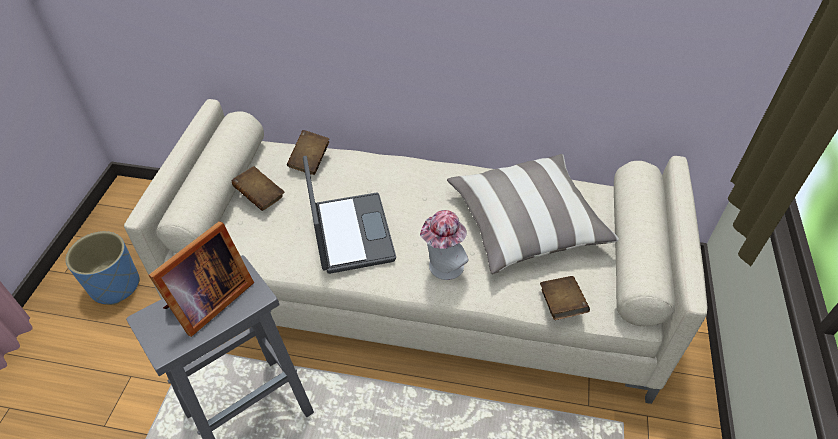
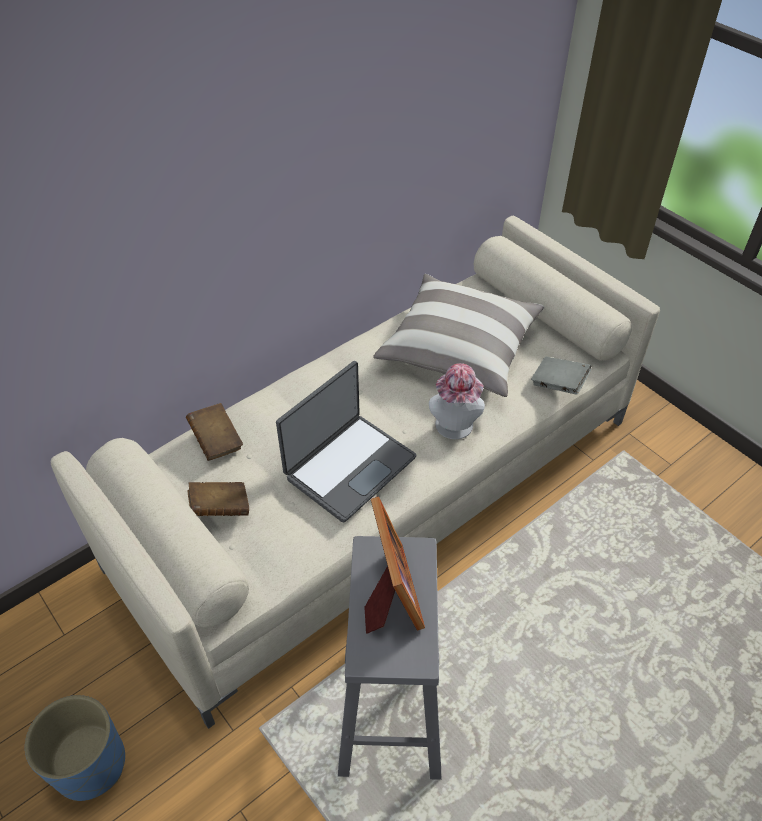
camera: 50 degrees left, 0 degrees up
(350, 233) = (349, 466): laptop -> laptop turned 105 degrees clockwise
(561, 305) = (558, 384): brown book -> grey book

